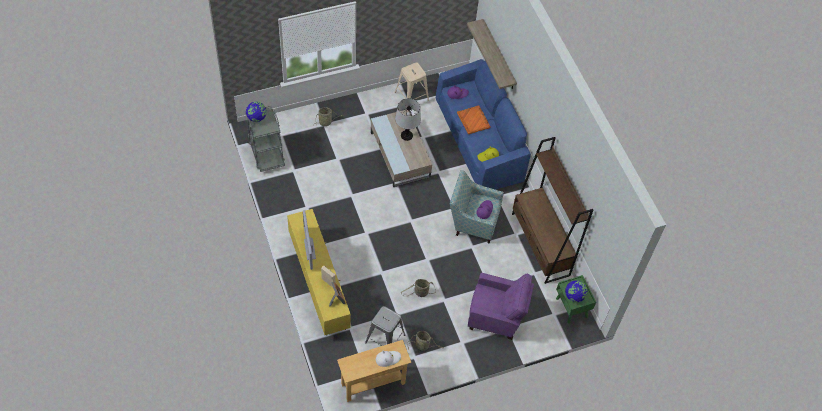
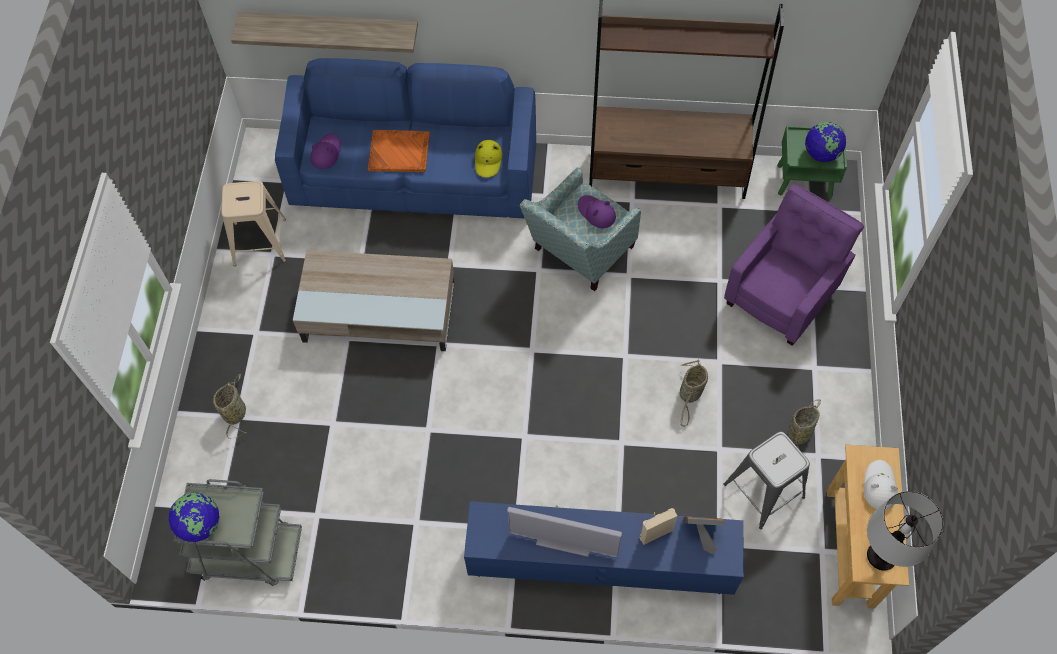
camera: 60 degrees left, 5 degrees up
(319, 283) = (600, 564): yellow tv stand -> blue tv stand
(406, 135) = (365, 274): table lamp -> table lamp (881, 555)

